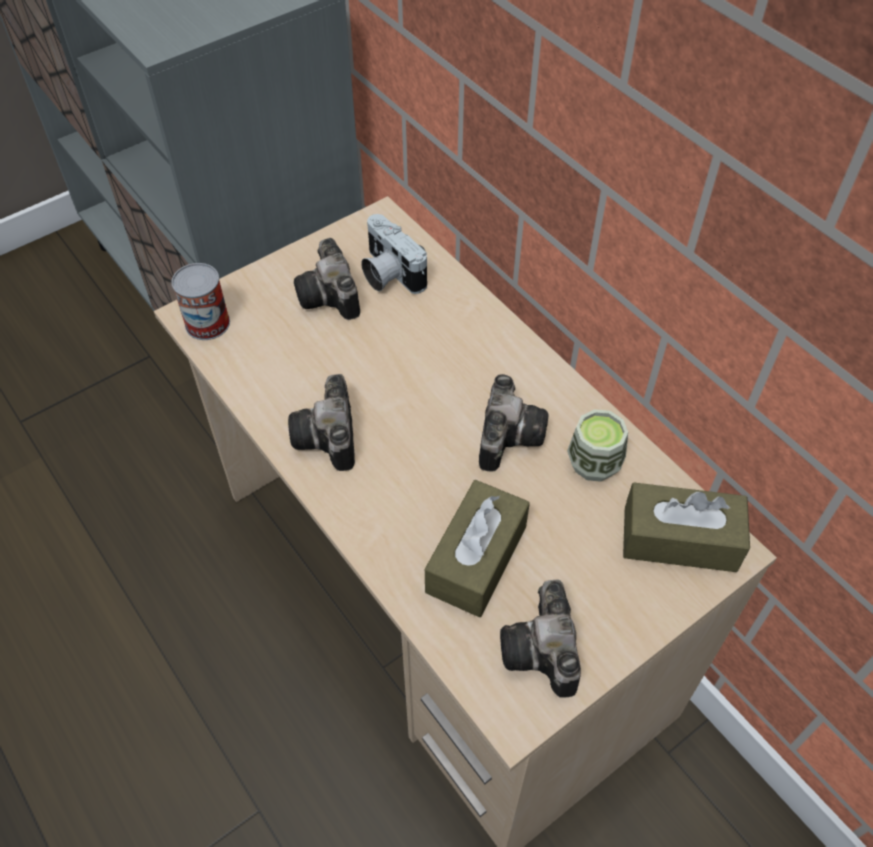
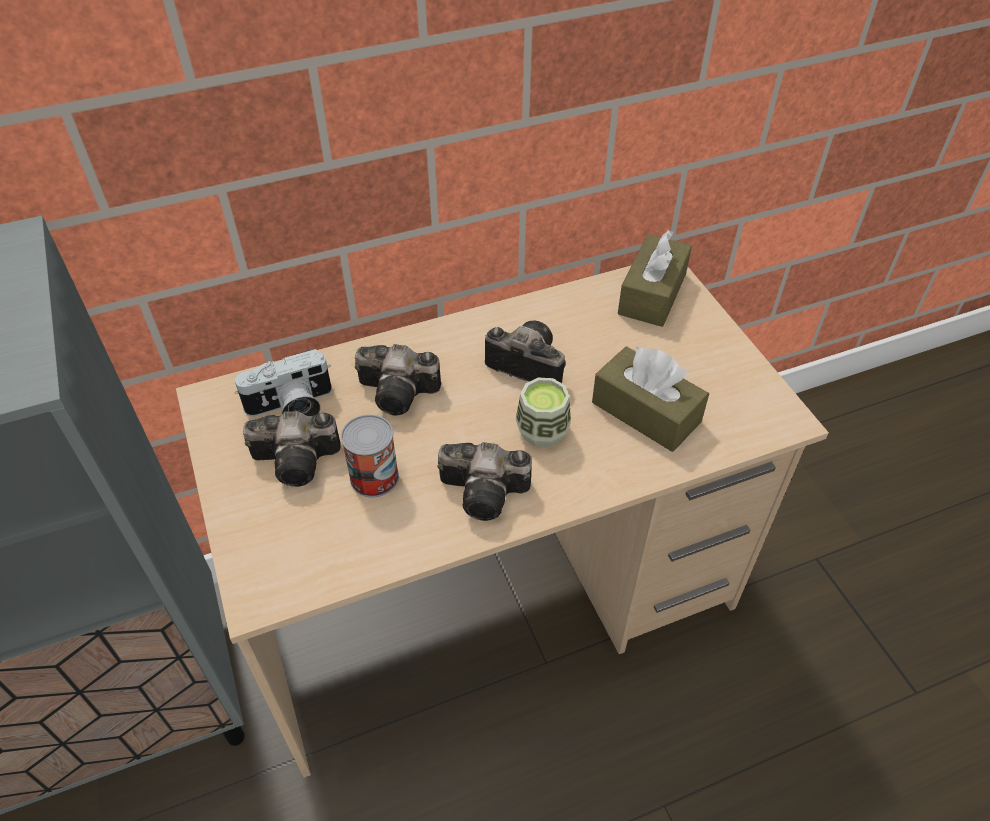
camera: 75 degrees left, 5 degrees down
(207, 323) = (281, 581): can -> can (374, 477)
(543, 654) = (738, 391): camera -> camera (401, 392)
(594, 463) = (570, 321): cup -> cup (542, 431)

